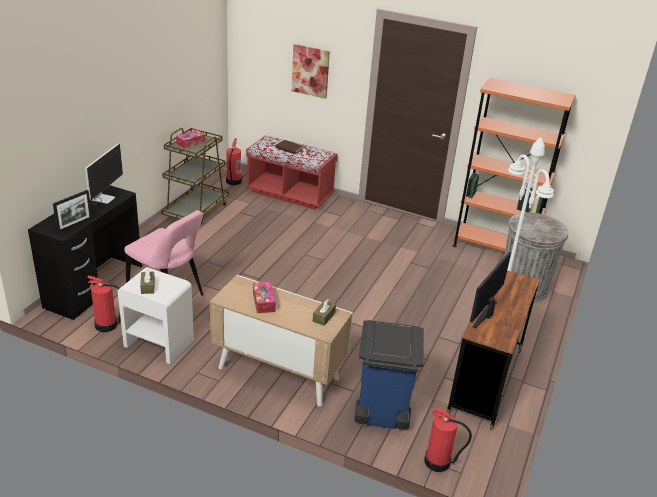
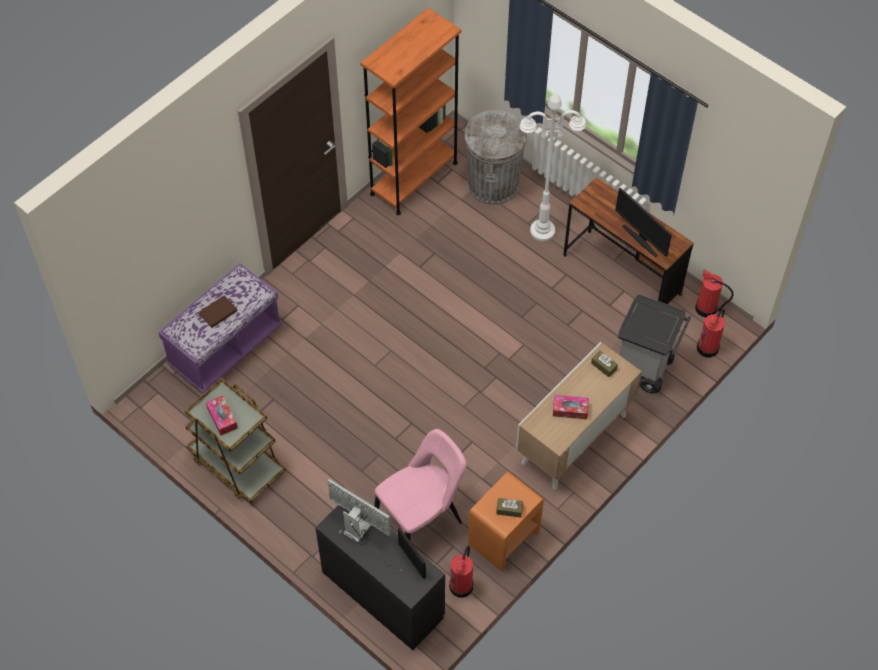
camera: 70 degrees left, 25 degrees up
(158, 343) = (503, 538): white nightstand -> orange nightstand
(233, 181) = (170, 406): fire extinguisher -> fire extinguisher (706, 309)
(290, 194) = (225, 347): red bench -> purple bench
(310, 71) = (186, 227): picture -> none
(381, 413) = (645, 370): blue trash can -> grey trash can

